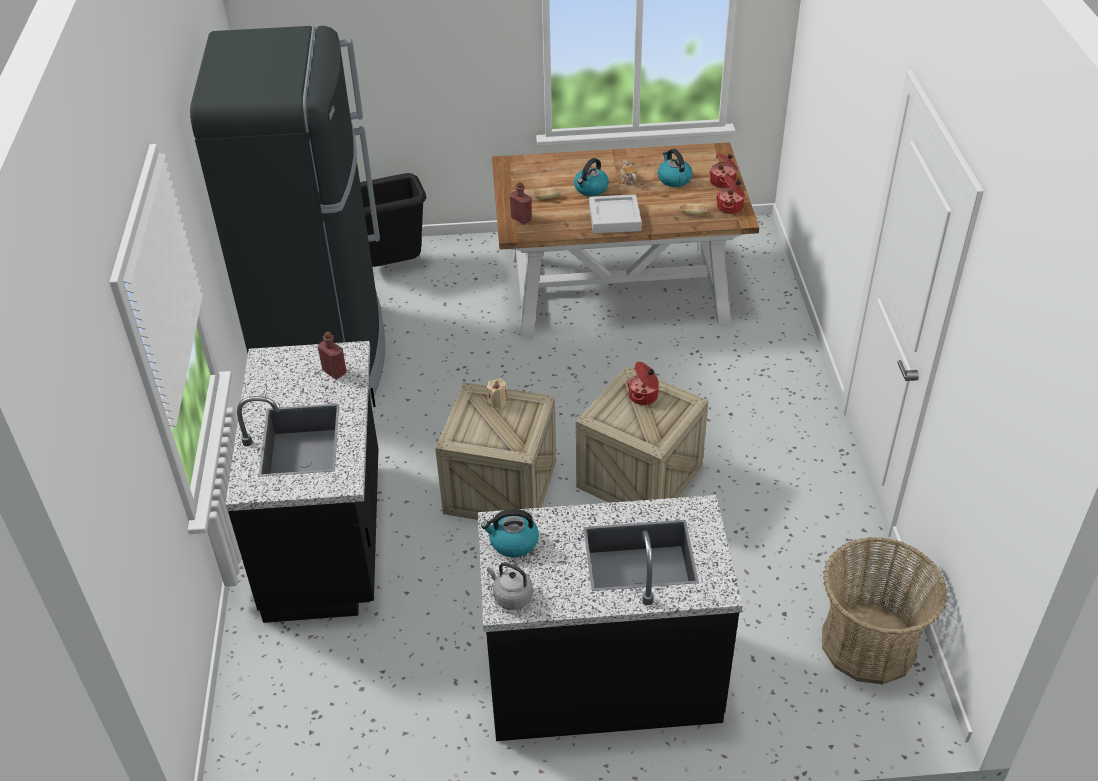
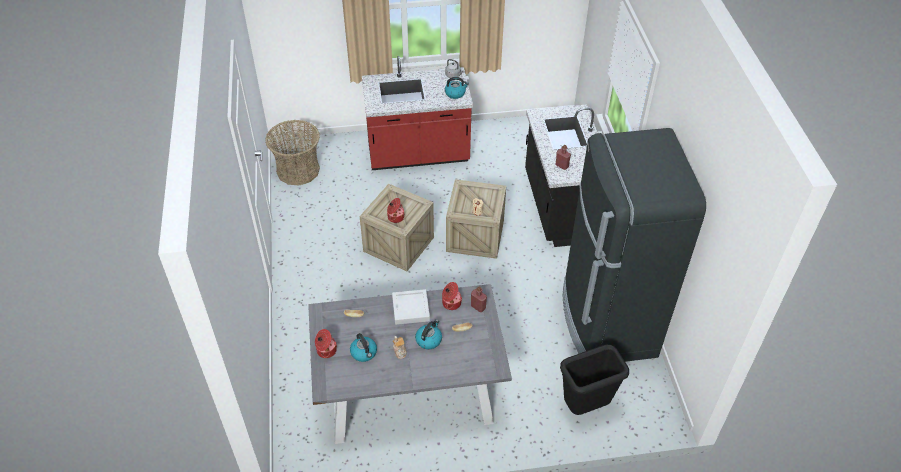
camera: 175 degrees right, 5 degrees up
(602, 677) = (418, 154): black counter -> red counter
(616, 288) = (410, 389): brown dining table -> grey dining table
(730, 207) = (325, 322): cooking pot -> cooking pot (451, 303)

